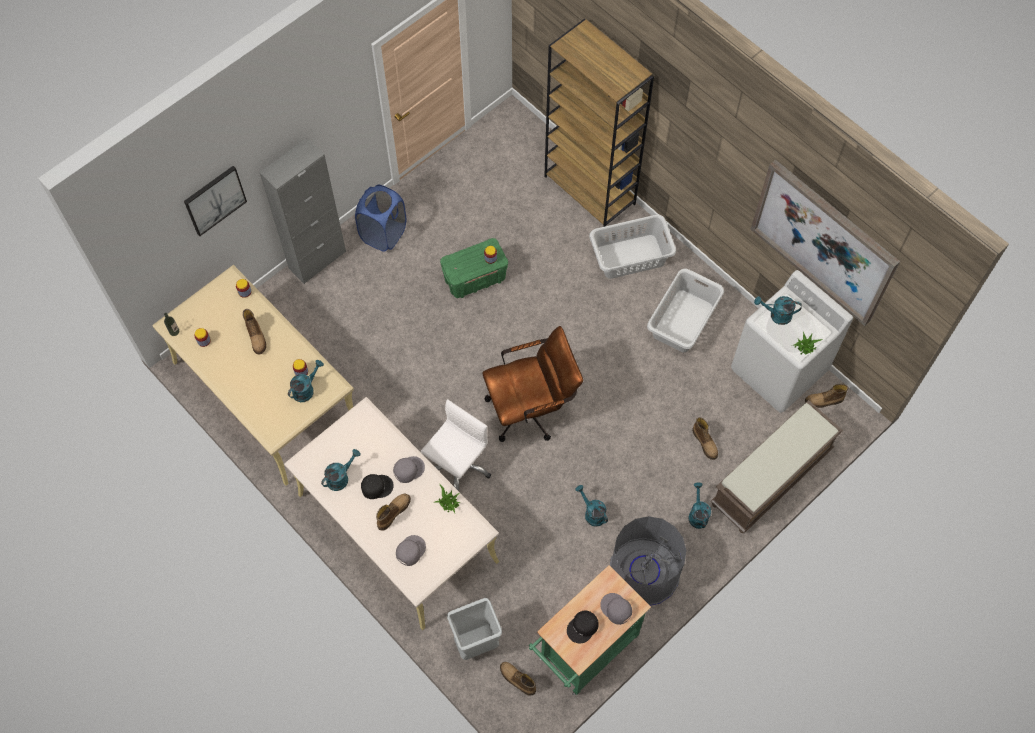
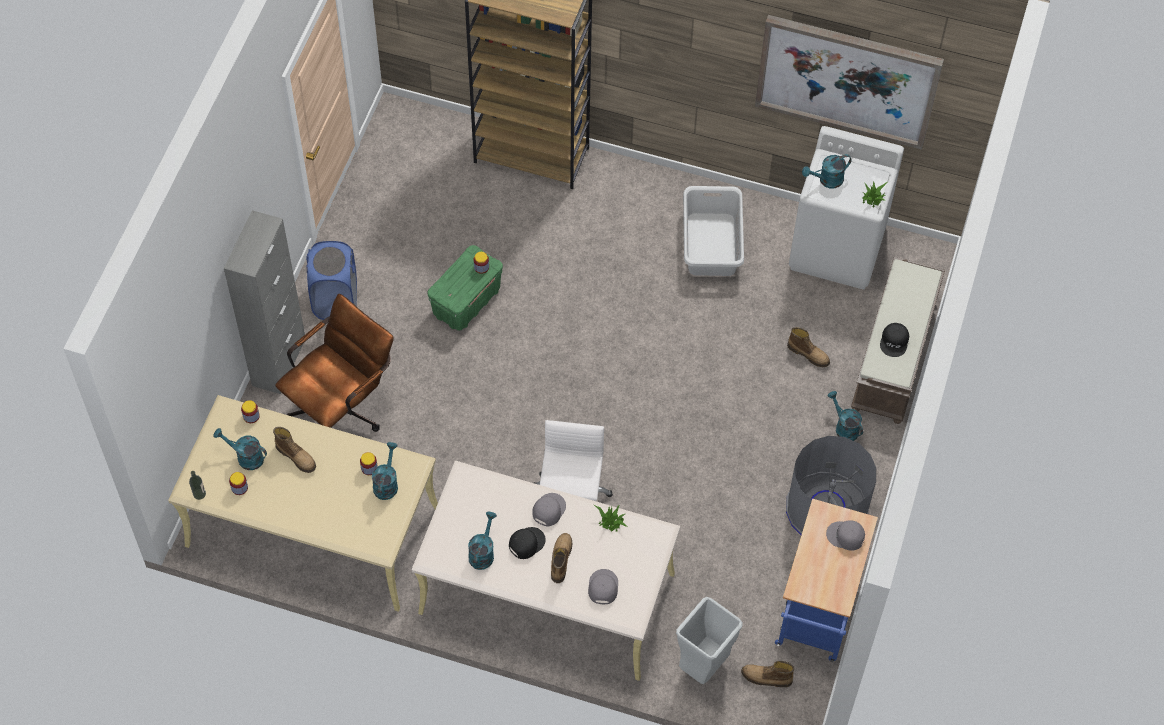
camera: 30 degrees left, 5 degrees down
(214, 200) = (193, 318): picture -> none
(531, 409) = (611, 405): brown office chair -> brown office chair (342, 407)
(583, 627) = (825, 570): black cap -> black cap (894, 341)
(584, 652) = (816, 617): green cart -> blue cart
(592, 513) = (739, 478): turquoise watering can -> turquoise watering can (245, 457)
(631, 257) = (618, 204): grey laundry basket -> none
(824, 401) = (899, 257): boot -> none

